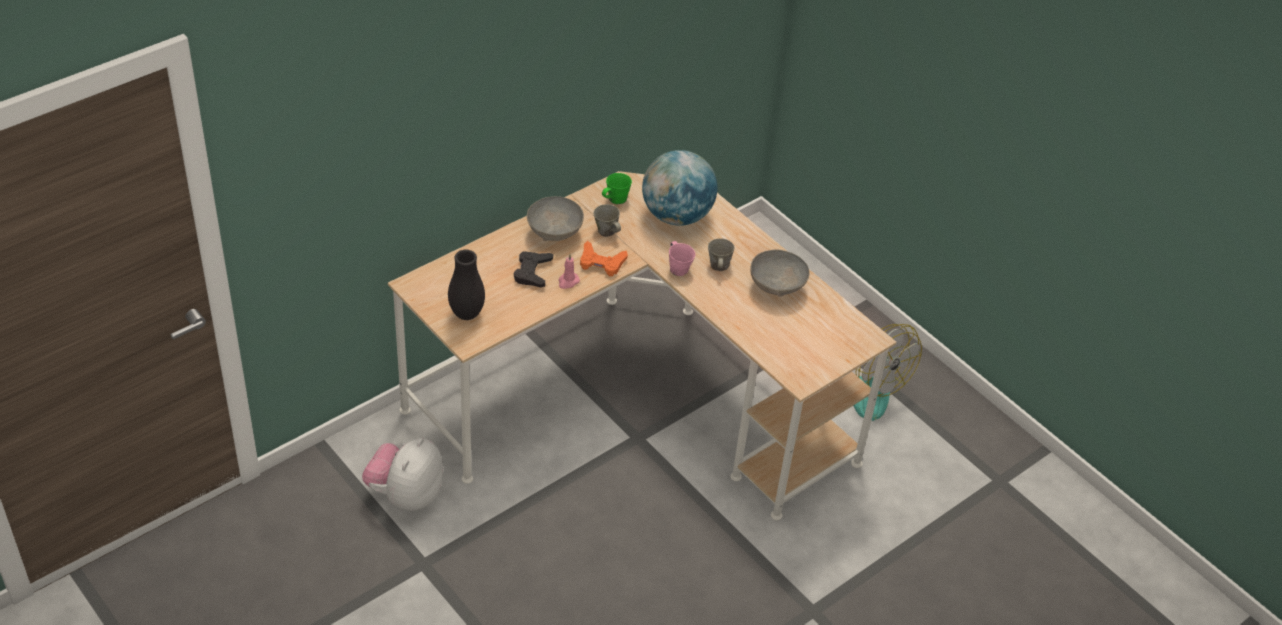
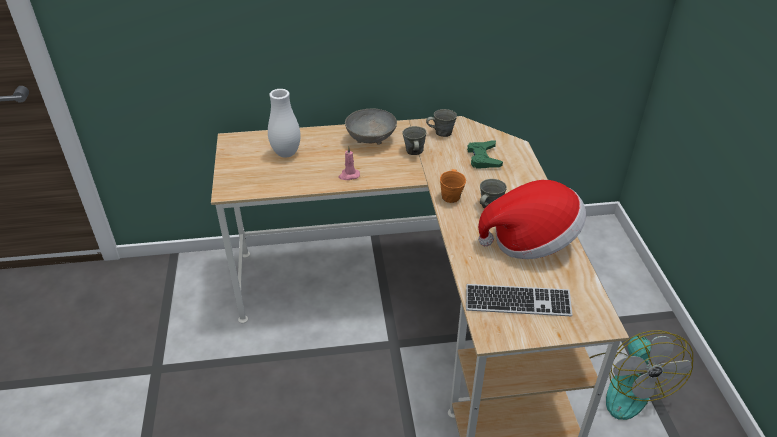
camera: 35 degrees right, 5 degrees down
(406, 495) = (192, 312): plush toy -> none
(466, 314) = (249, 171): black vase -> none
(484, 280) = (286, 153): none -> white vase
(532, 272) = (328, 160): black game controller -> none
(601, 263) = (389, 171): orange game controller -> none
(616, 199) = (442, 133): green mug -> grey mug
(676, 215) = (483, 158): globe -> green game controller
(678, 268) = (451, 196): pink mug -> orange mug
(775, 287) = (531, 241): grey bowl -> hat
(801, 346) = (517, 302): none -> keyboard

